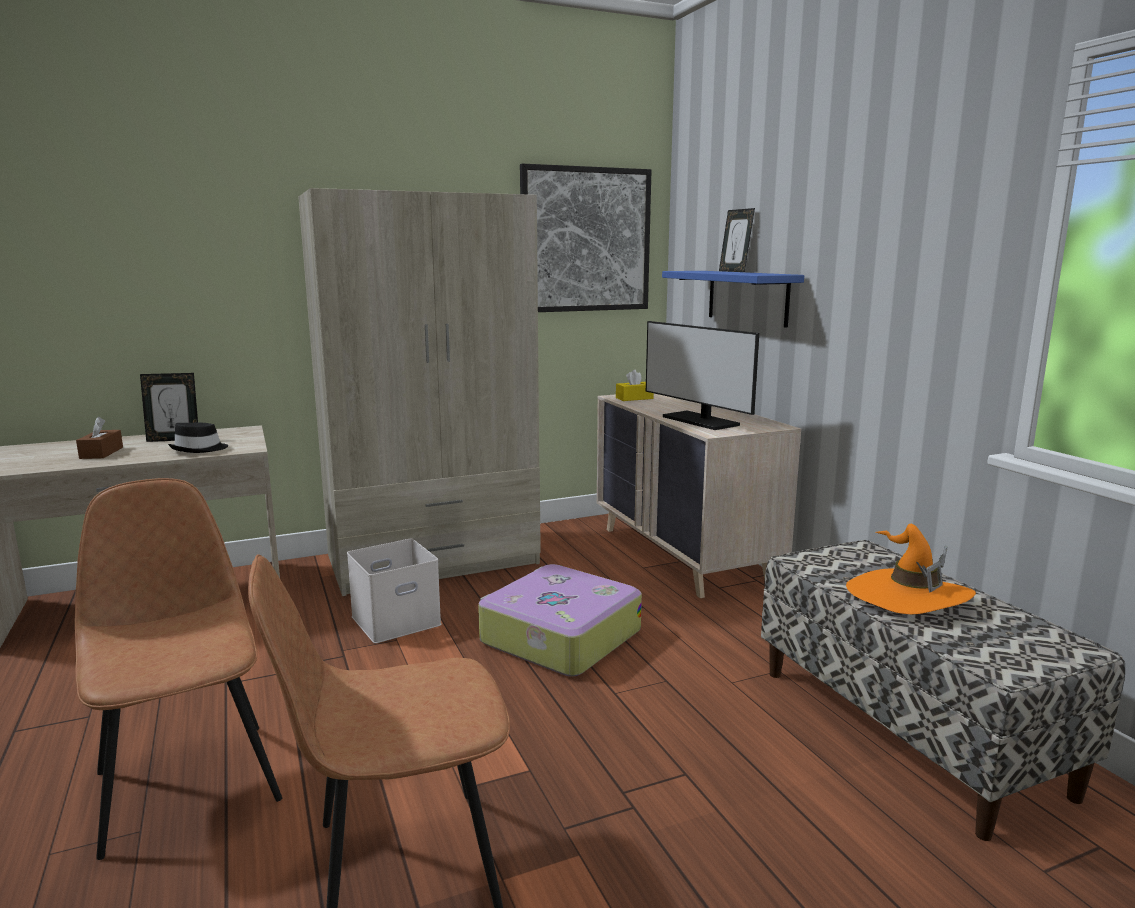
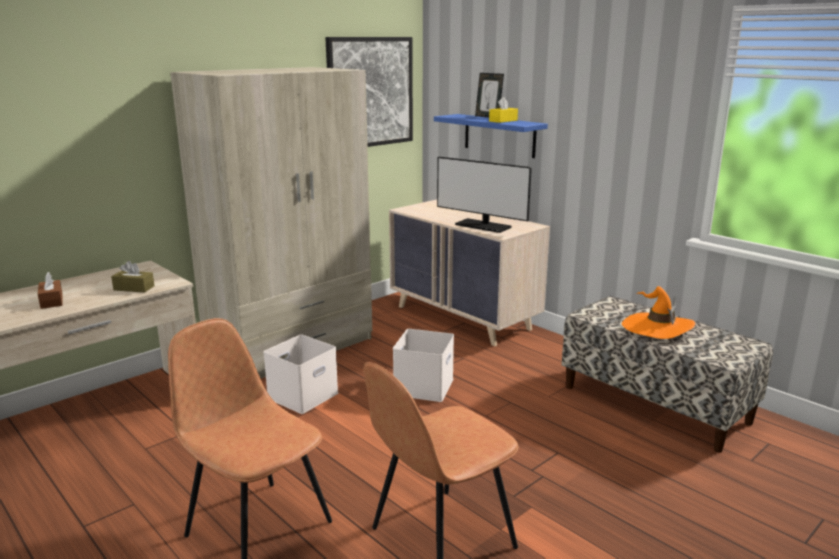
camera: 20 degrees left, 5 degrees up
(174, 439) = (96, 281): picture frame -> none
(199, 449) = (134, 288): black hat -> brown tissue box
(558, 637) = (424, 387): suitcase -> white storage box
(634, 398) = (418, 210): yellow tissue box -> yellow tissue box (503, 121)

